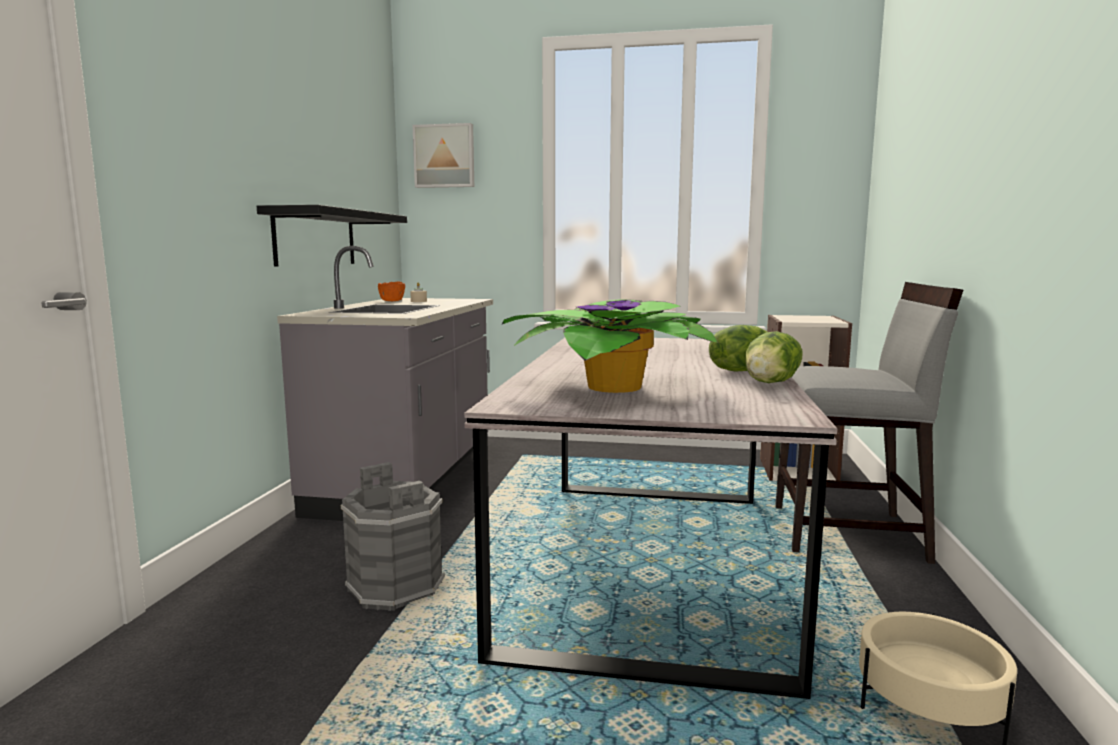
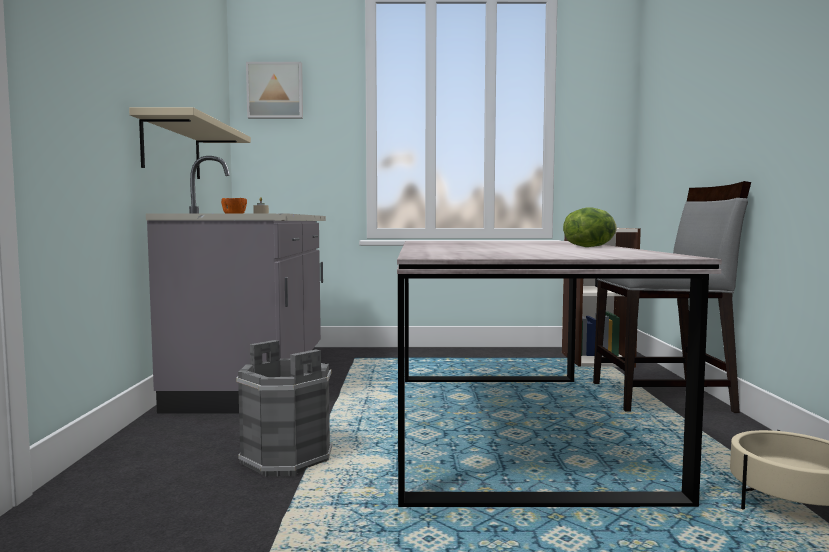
camera: 10 degrees left, 5 degrees down
(316, 238) = (172, 149): black shelf -> beige shelf
(608, 386) = (496, 251): potted plant -> none
(772, 383) = (626, 249): lettuce -> none

